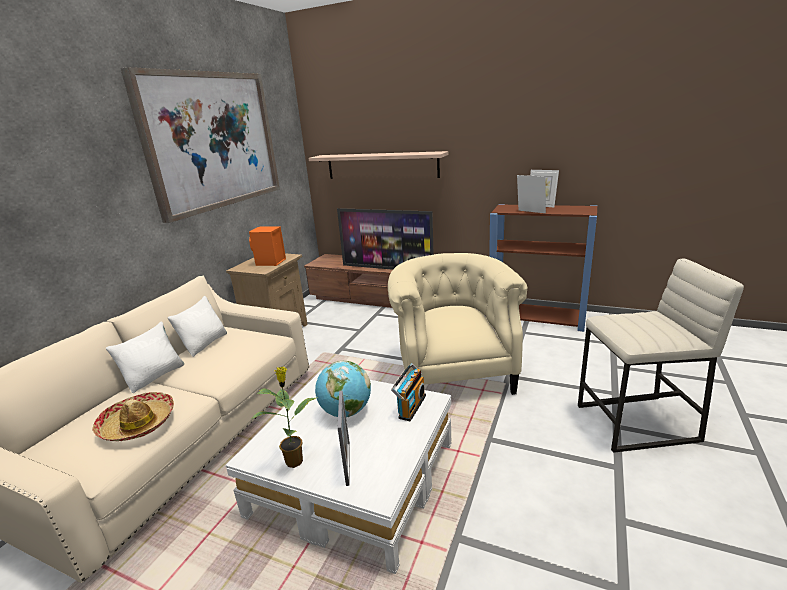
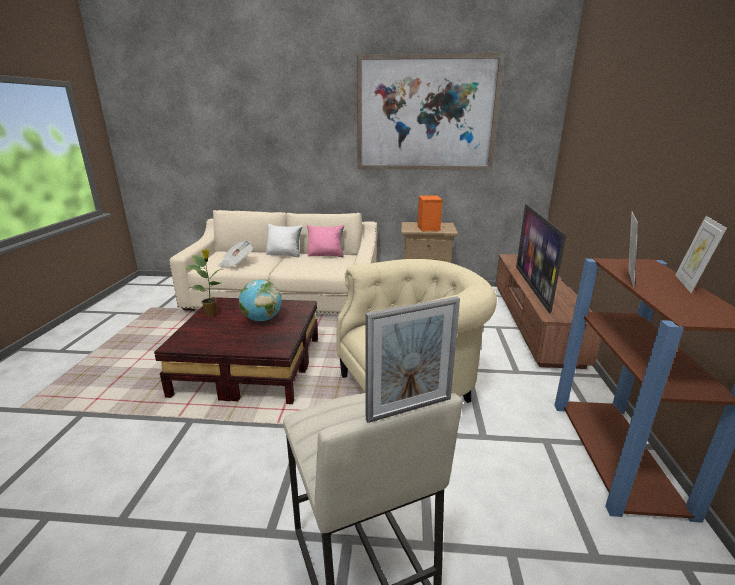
camera: 70 degrees right, 0 degrees up
(138, 424) = (236, 263): hat -> newspaper
(205, 344) = (326, 255): white pillow -> pink pillow
(348, 464) = (205, 330): picture frame -> picture frame (409, 409)
(354, 477) = (251, 365): white coffee table -> brown coffee table
(381, 165) = (593, 167): shelf -> none
(410, 406) = (270, 342): radio -> none

